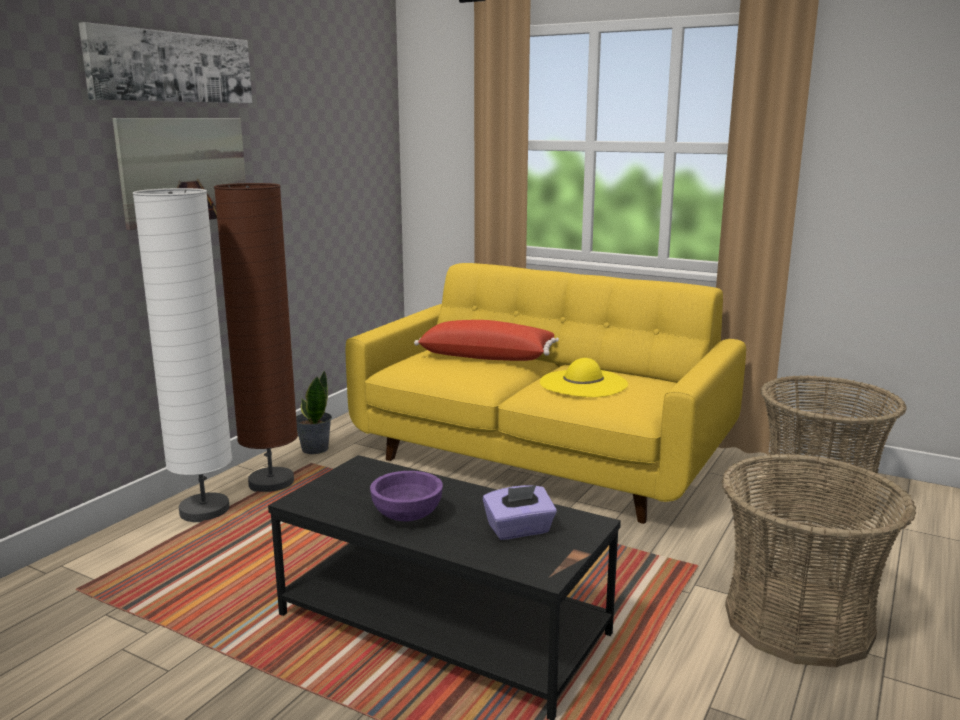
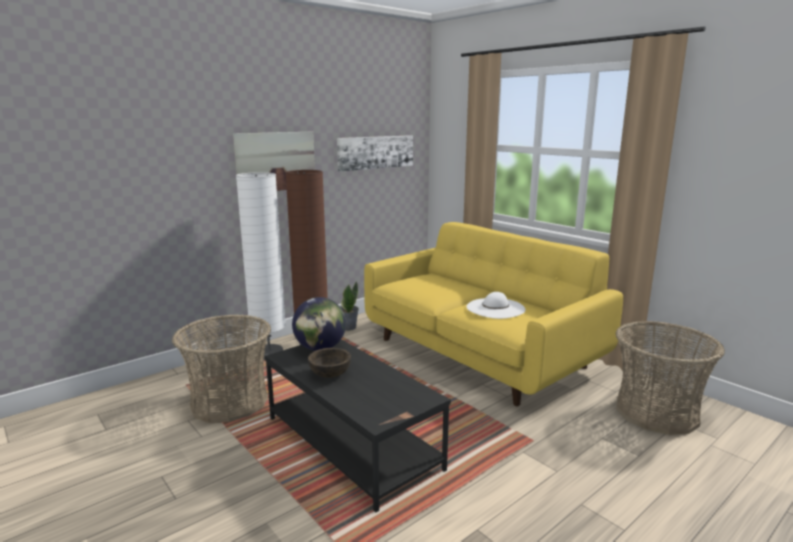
camera: 20 degrees right, 0 degrees up
(171, 67) = (270, 104): picture -> picture (375, 152)
(355, 478) = (320, 348): none -> globe
(406, 515) = (329, 374): purple bowl -> brown bowl
(488, 357) = (450, 284): red pillow -> none
(519, 530) = (384, 394): purple tissue box -> none
(583, 383) = (495, 308): yellow hat -> white hat
(798, 622) = (578, 491): basket -> basket (229, 402)

